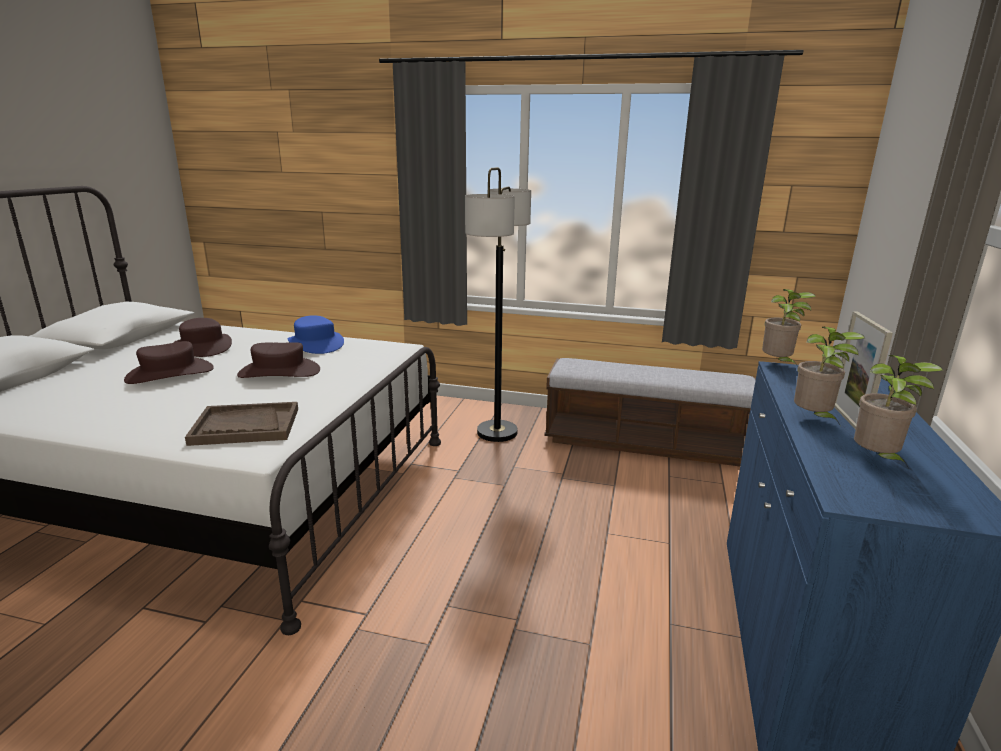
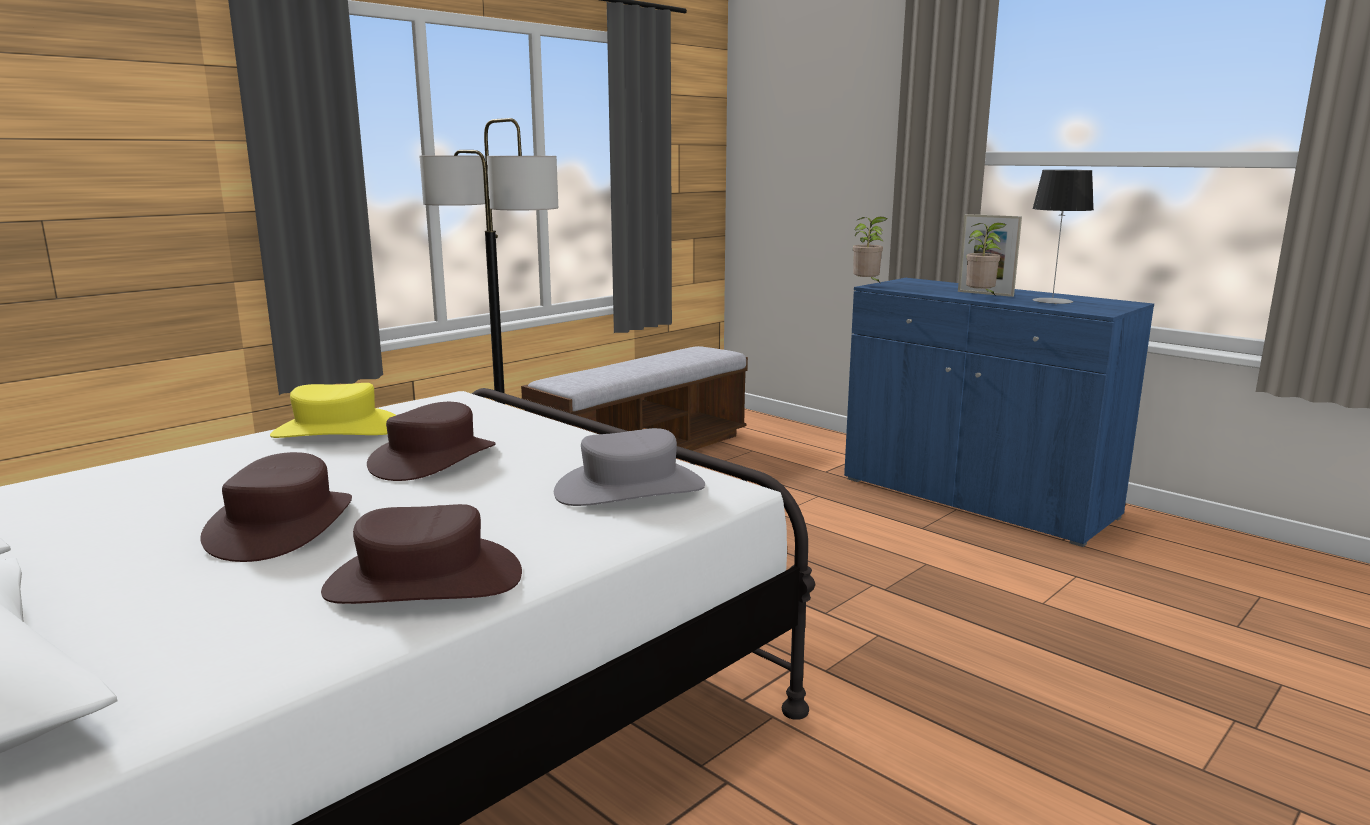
camera: 60 degrees left, 5 degrees down
(203, 347) = (162, 496): brown hat -> brown hat (423, 581)
(245, 426) = (630, 489): brown tray -> grey hat
(315, 344) = (337, 431): blue hat -> yellow hat
(876, 461) = (1052, 301): potted plant -> table lamp

